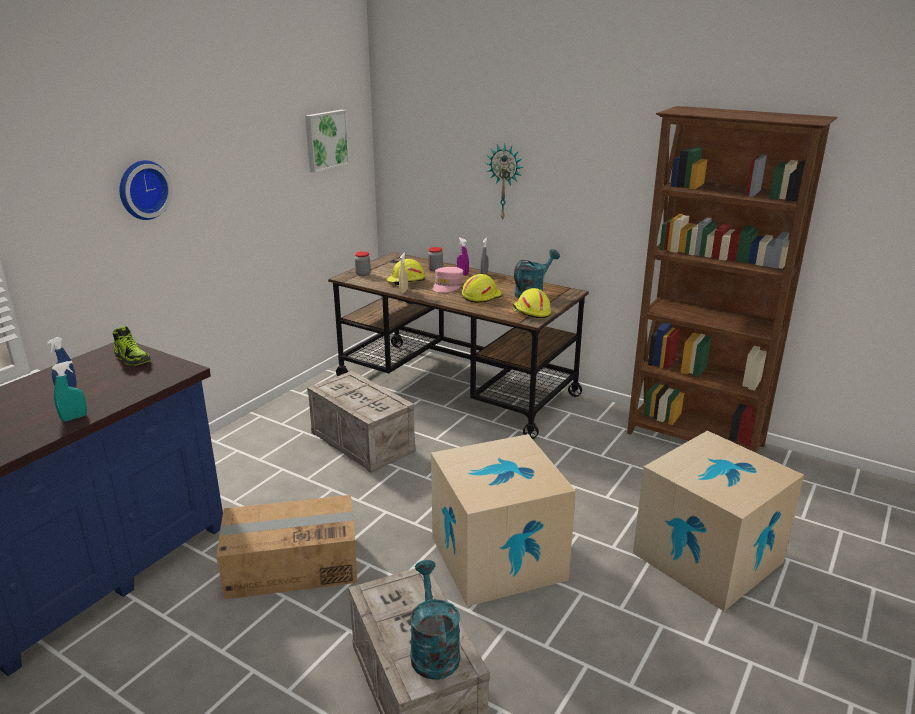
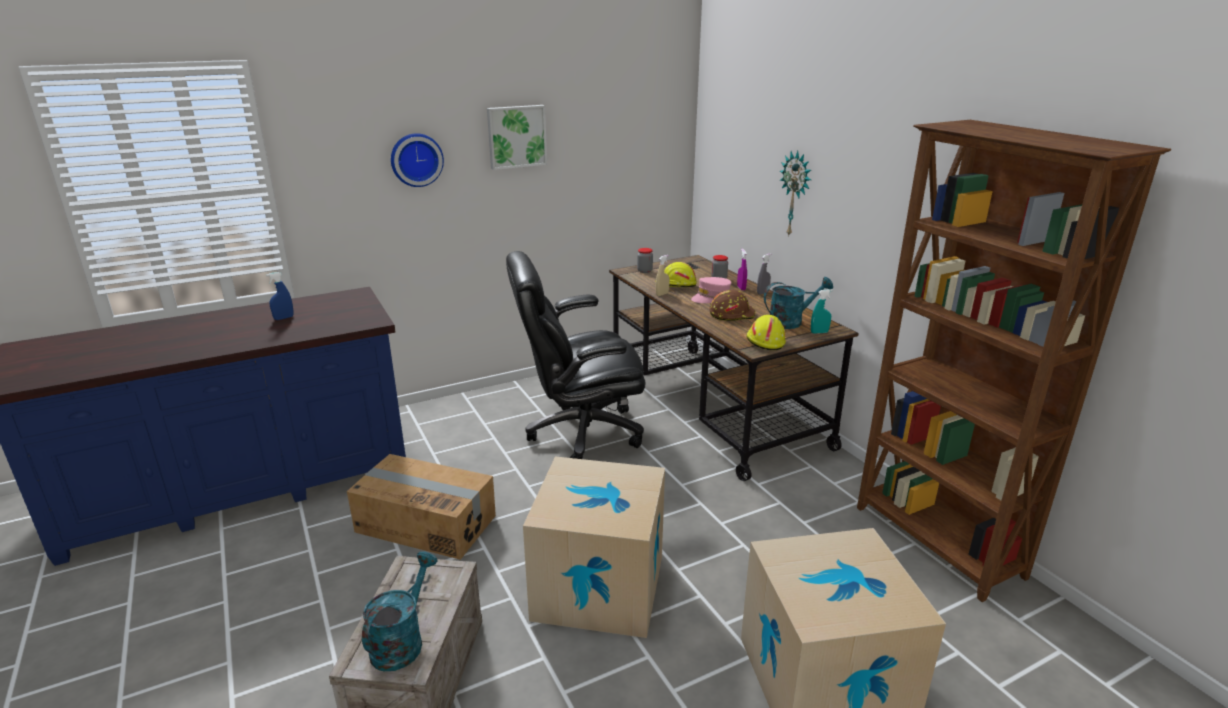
camera: 30 degrees right, 0 degrees up
(74, 418) = (261, 340): turquoise spray bottle -> turquoise spray bottle (819, 332)
(132, 359) = (353, 304): shoe -> none
(325, 140) = (631, 132): picture -> picture (516, 136)
(360, 441) = (579, 433): crate -> black office chair
(481, 296) = (731, 314): yellow hard hat -> brown hard hat

